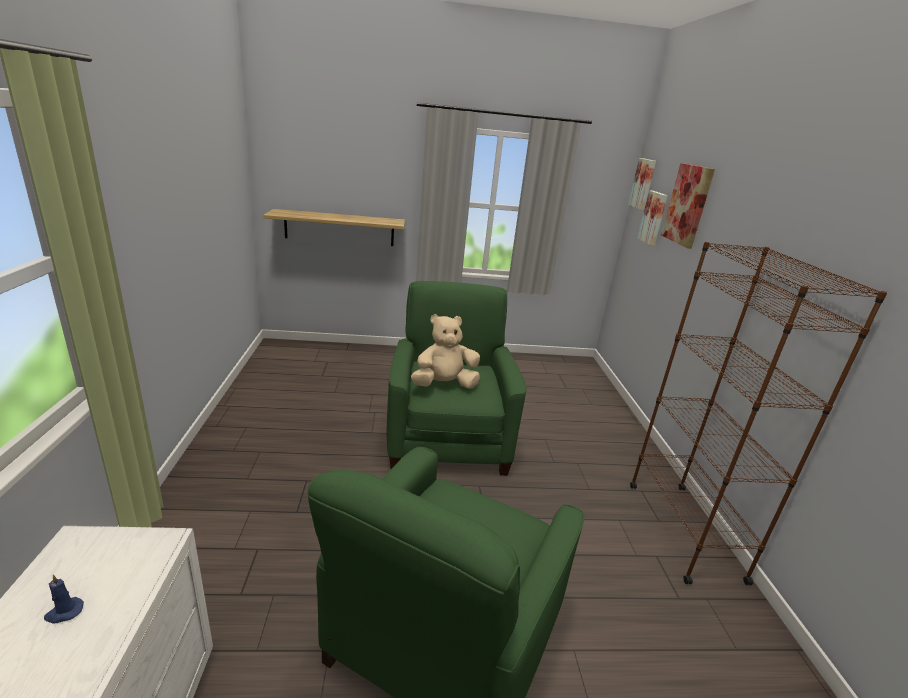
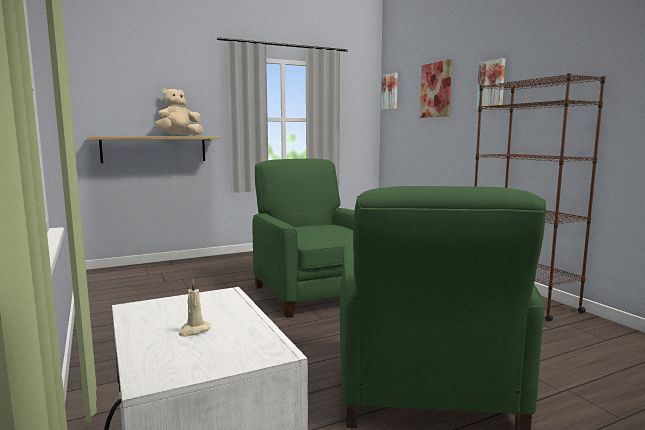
camera: 20 degrees left, 15 degrees down
(64, 612) = (194, 331): blue candle -> beige candle
(444, 385) = (315, 232): beige plush toy -> beige plush toy (179, 135)
(654, 218) = (408, 110): picture -> picture (492, 84)

